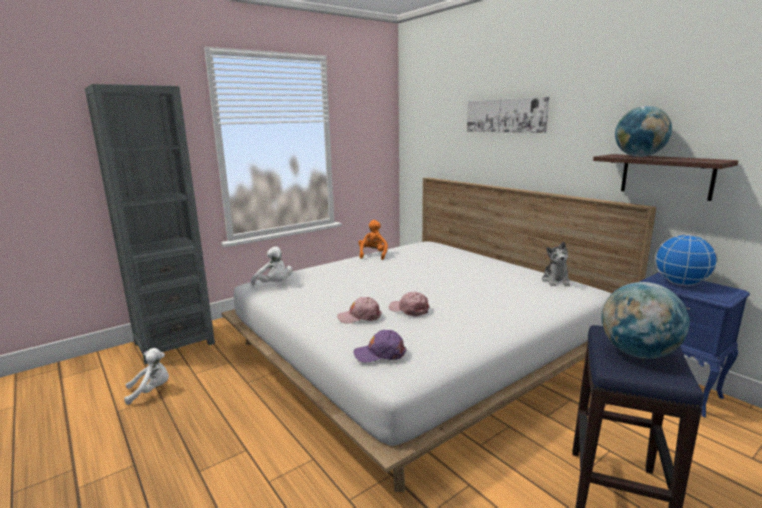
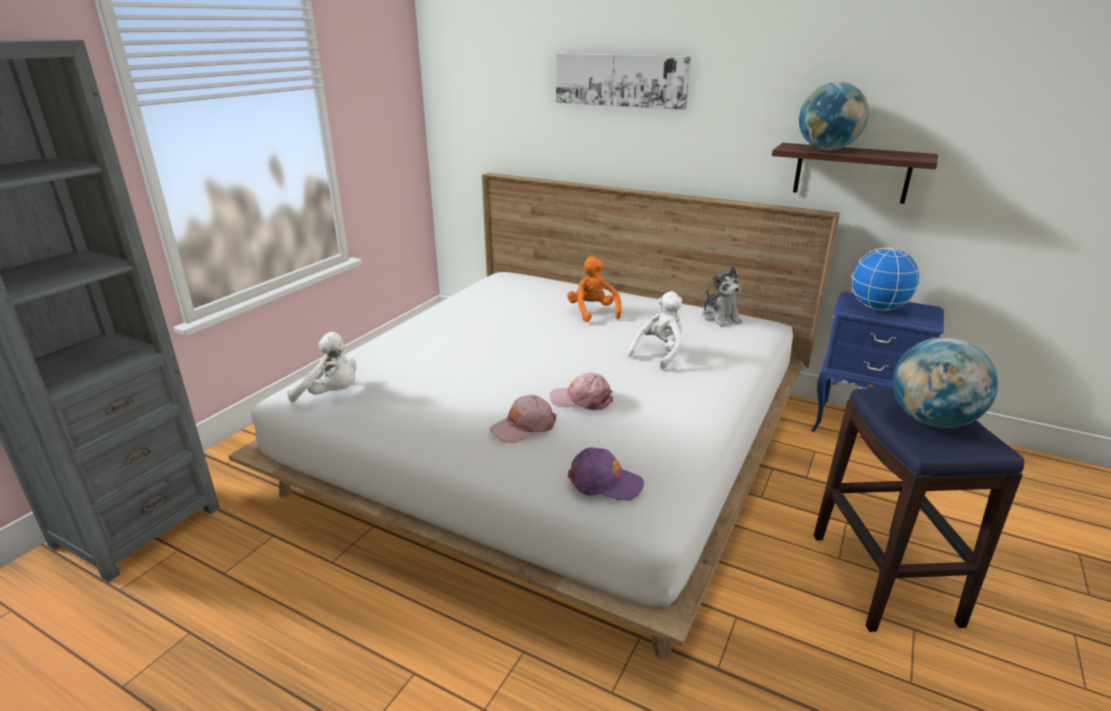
camera: 25 degrees left, 10 degrees up
(151, 391) = (163, 628): white plush toy -> white plush toy (659, 353)
(373, 255) = (446, 310): orange plush toy -> orange plush toy (593, 312)
(380, 353) = (604, 482): purple cap -> purple cap turned 135 degrees counterclockwise

